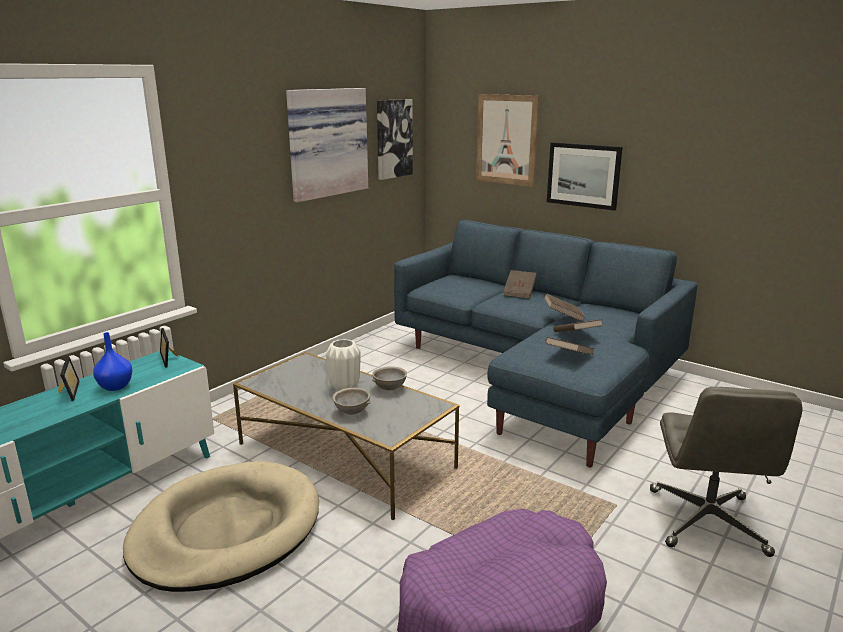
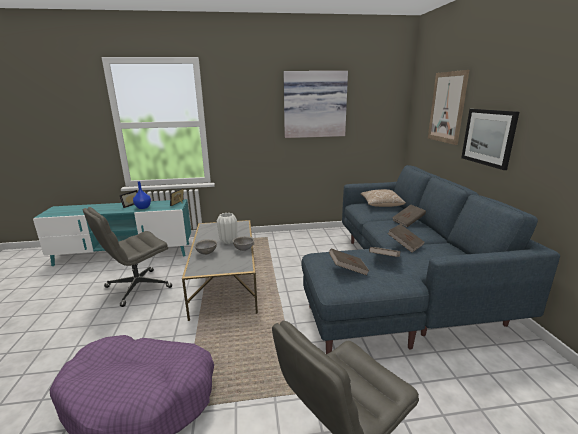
camera: 45 degrees right, 0 degrees up
(226, 530) = (137, 288): beige dog bed -> grey office chair
(393, 138) = (376, 106): picture -> none
(453, 281) = (381, 205): none -> pillow

